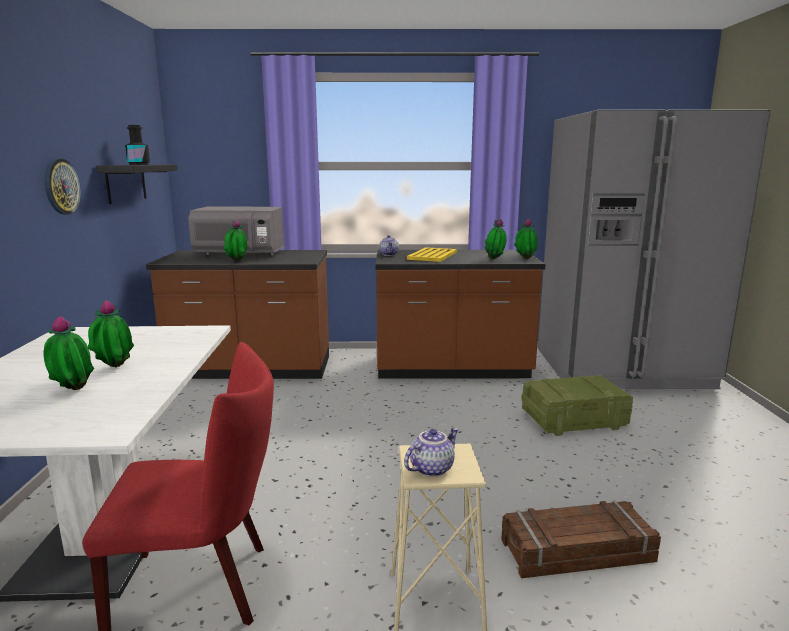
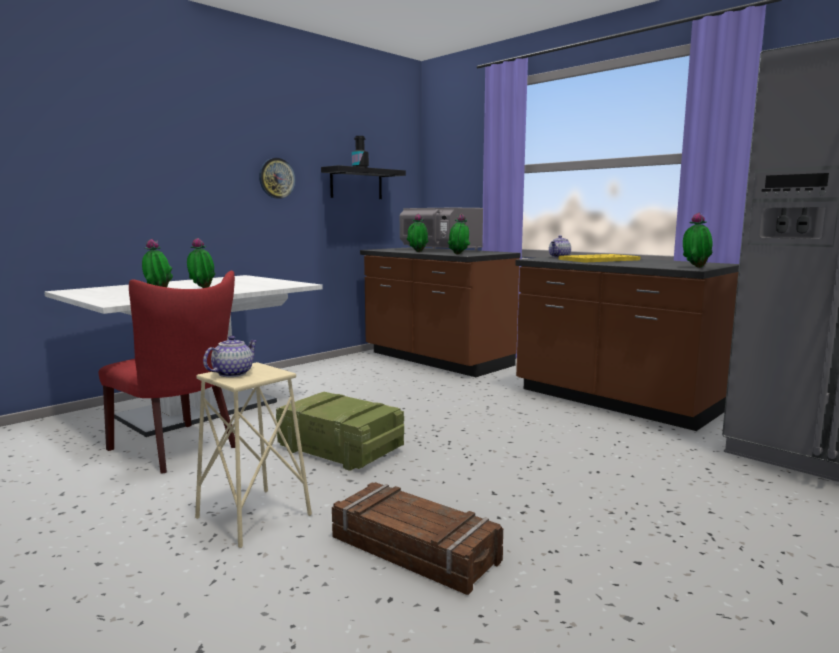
camera: 45 degrees right, 5 degrees down
(431, 468) = (232, 373): teapot -> teapot turned 60 degrees counterclockwise
(495, 259) = (655, 265): potted plant -> potted plant (458, 254)
(572, 421) = (658, 475): crate -> crate (339, 449)

